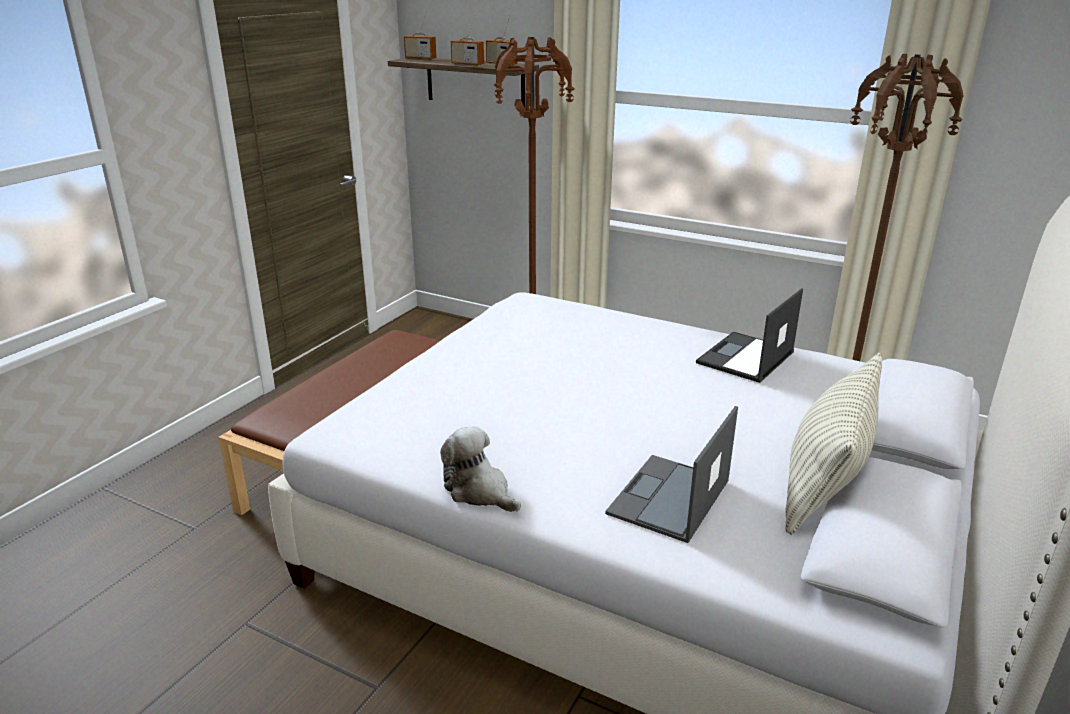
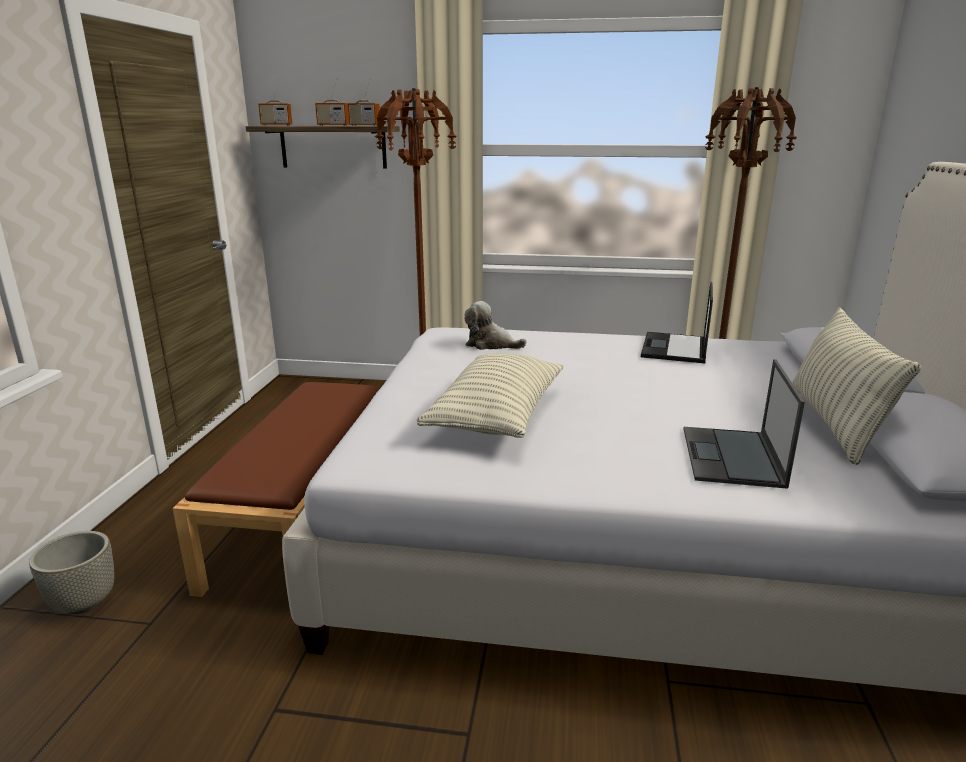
camera: 20 degrees left, 5 degrees down
(157, 499) = (84, 603): none -> grey planter
(480, 491) = (560, 485): plush toy -> plush toy (490, 344)
(487, 408) = (496, 416): none -> pillow

